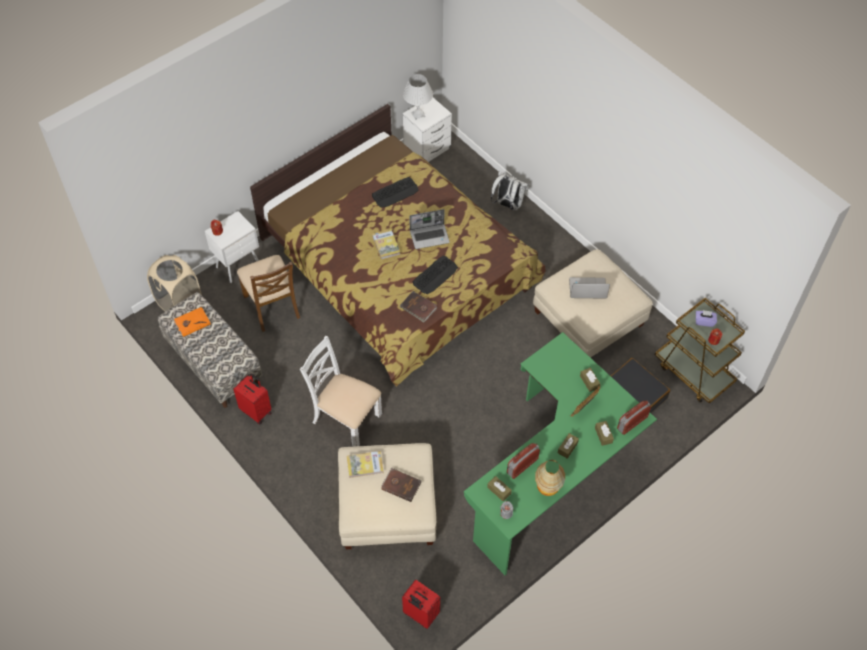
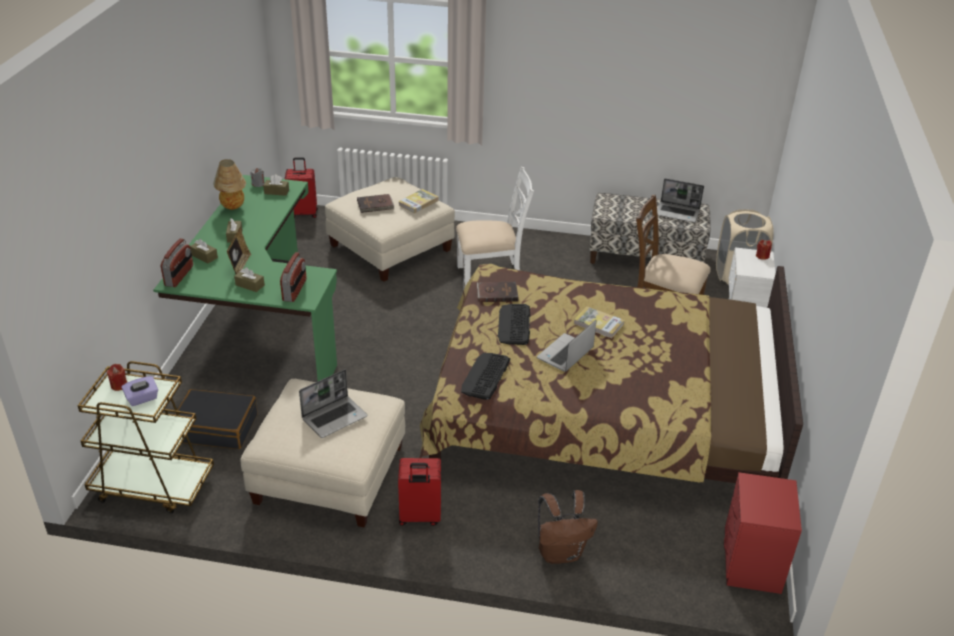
camera: 140 degrees right, 20 degrees down
(192, 322) = (678, 213): orange book -> laptop
(256, 411) = (567, 248): red suitcase -> red suitcase (419, 517)
(395, 193) = (661, 375): keyboard -> keyboard (485, 376)
(418, 115) = (775, 490): white table lamp -> none
(428, 148) = (750, 564): white nightstand -> red nightstand
(507, 204) = (561, 553): white backpack -> brown backpack
(522, 465) = (269, 211): radio -> radio (295, 290)

